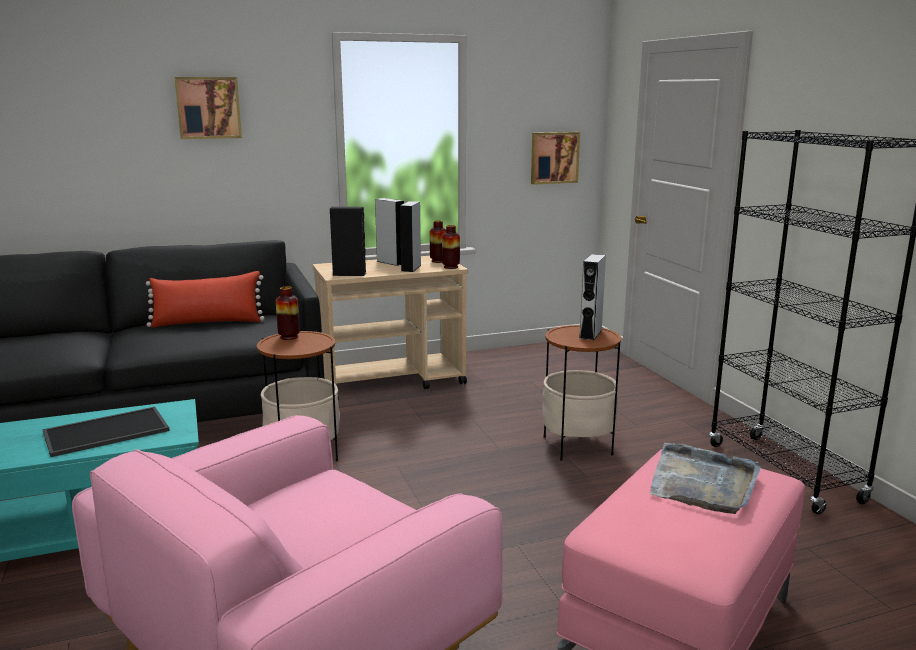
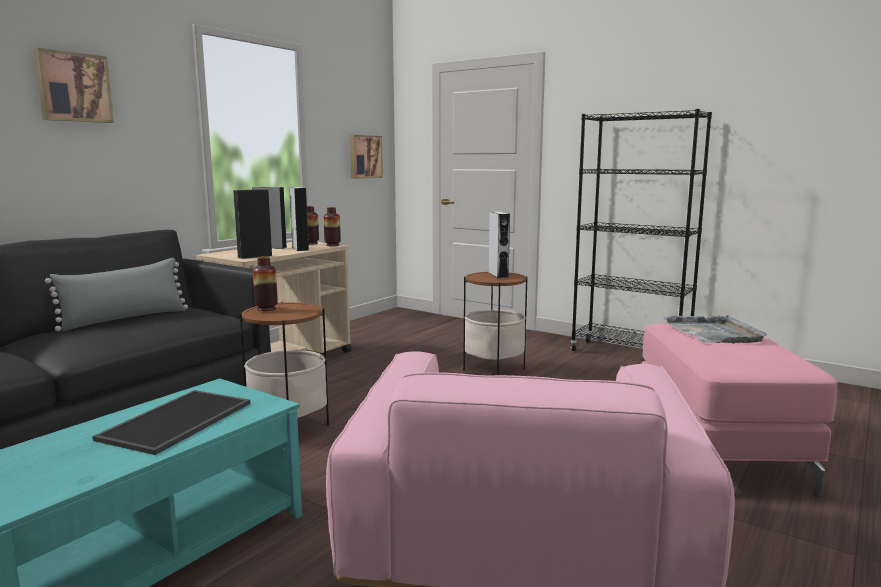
camera: 35 degrees left, 5 degrees down
(207, 323) = (125, 319): red pillow -> grey pillow

